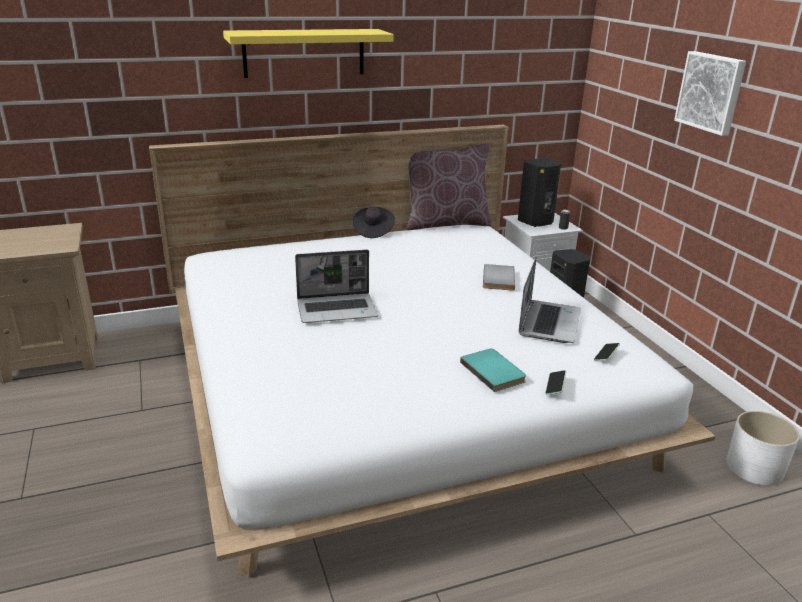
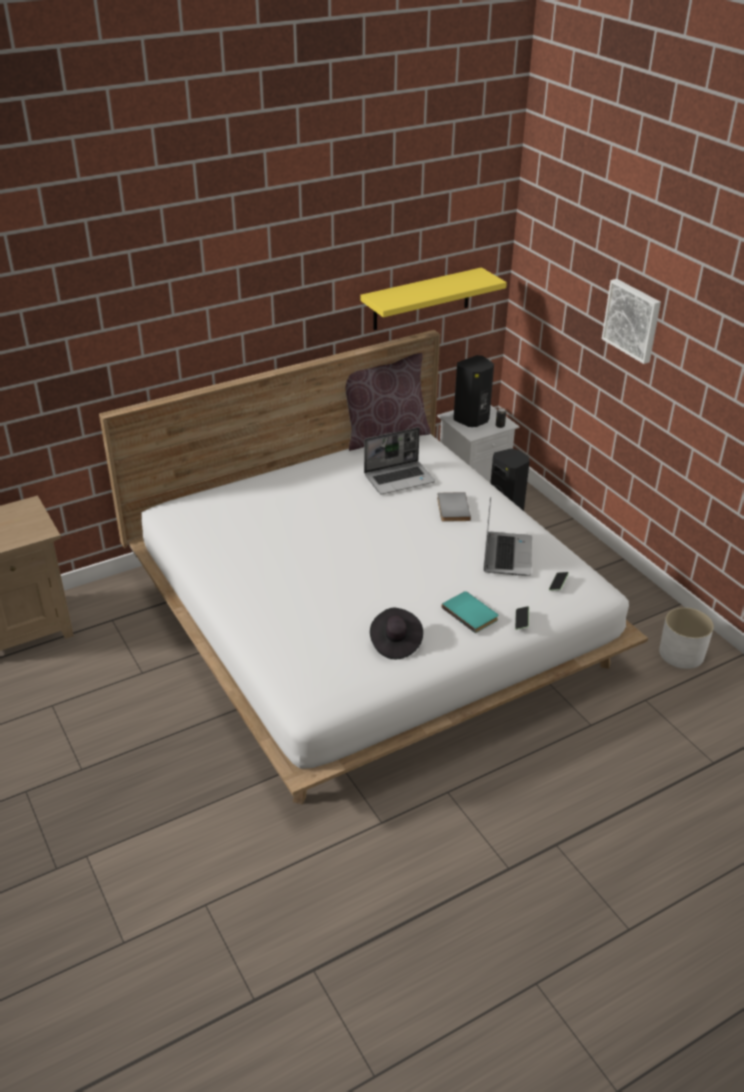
camera: 10 degrees left, 10 degrees up
(304, 53) = (240, 299): yellow shelf -> yellow shelf (421, 299)
(337, 309) = (320, 564): laptop -> laptop (399, 478)
(373, 231) = (316, 457): black hat -> black hat (395, 643)

